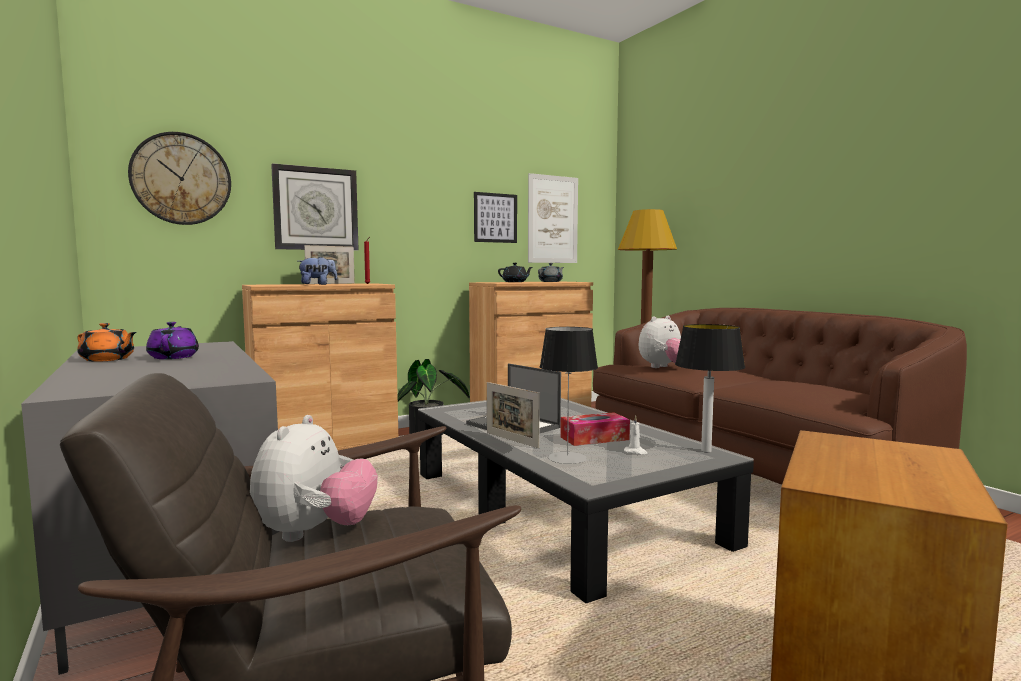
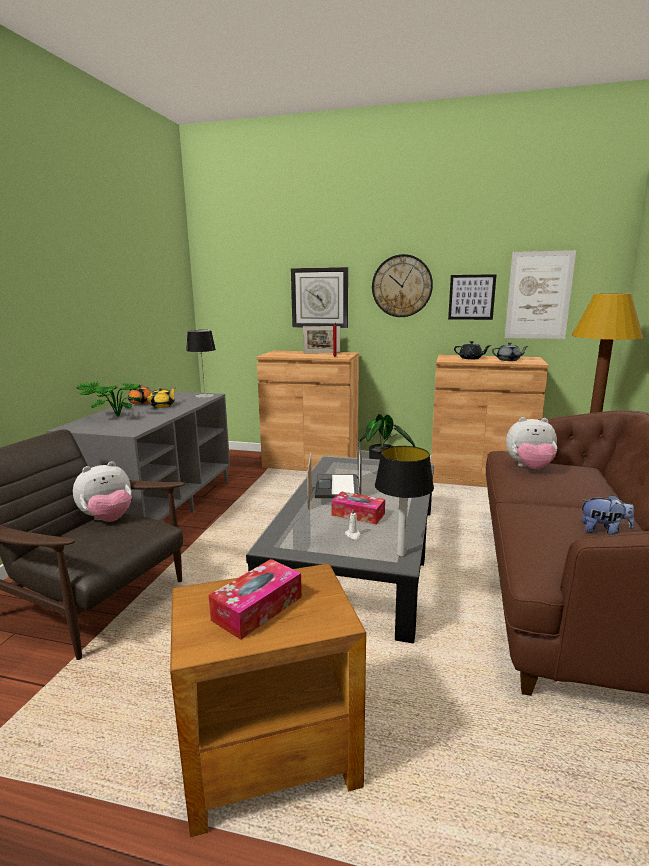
camera: 45 degrees right, 10 degrees up
(122, 374) = (113, 417): none -> potted plant
(174, 357) = (163, 406): purple teapot -> yellow teapot
(181, 179) = (241, 283): wall clock -> wall clock (402, 286)
(317, 284) = (300, 356): plush toy -> plush toy (603, 531)
(567, 458) = (304, 522): table lamp -> table lamp (204, 395)
(879, 467) = (257, 608): none -> tissue box

